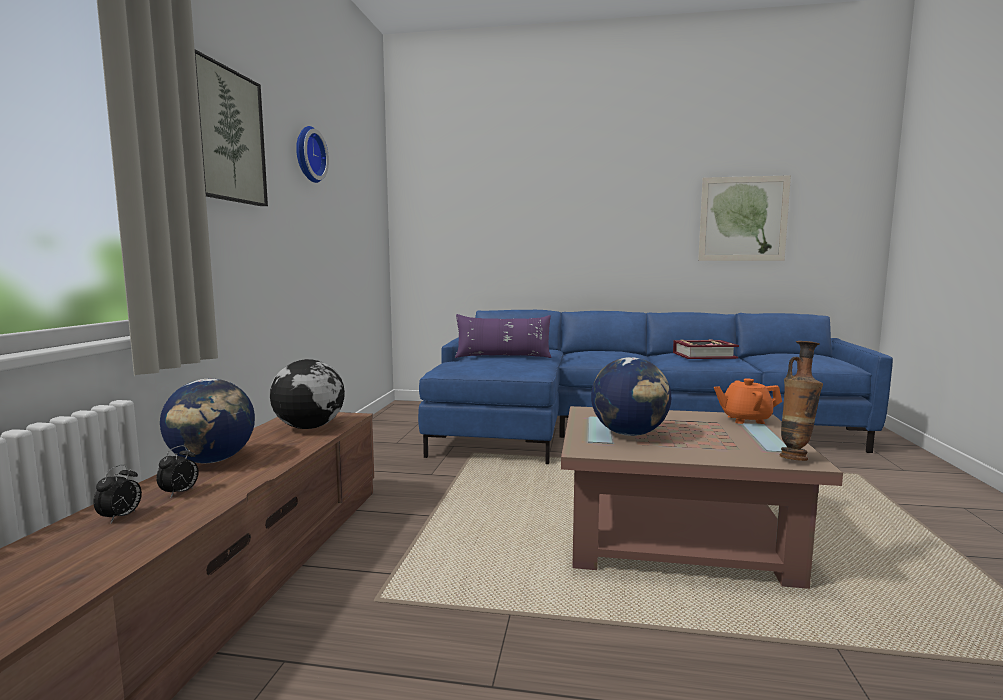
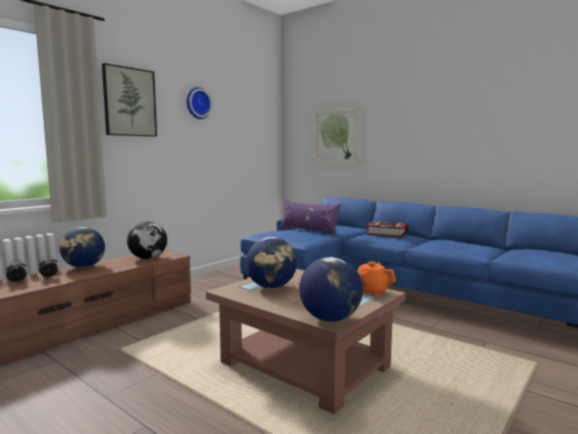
camera: 30 degrees right, 0 degrees up
(704, 355) = (456, 244): book -> book (387, 233)
(743, 219) = (527, 129): picture -> picture (336, 136)
(795, 458) = (330, 319): vase -> globe

